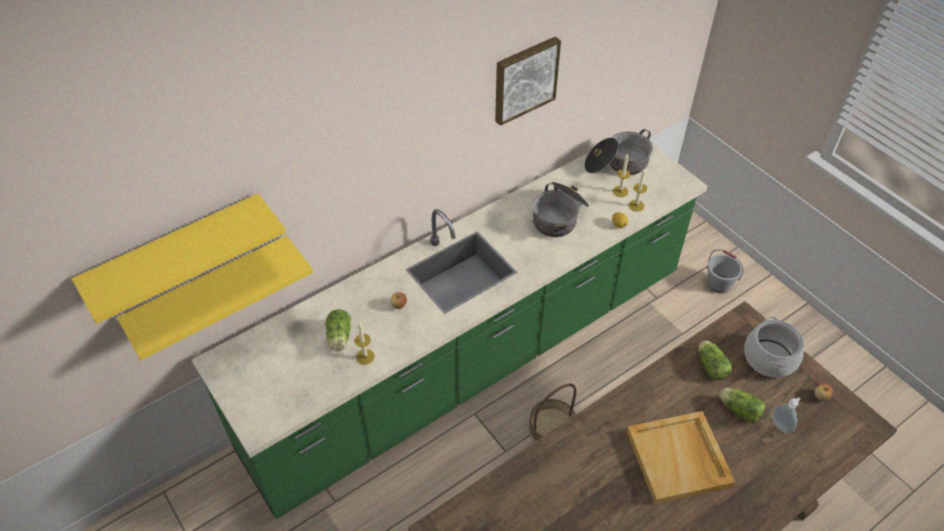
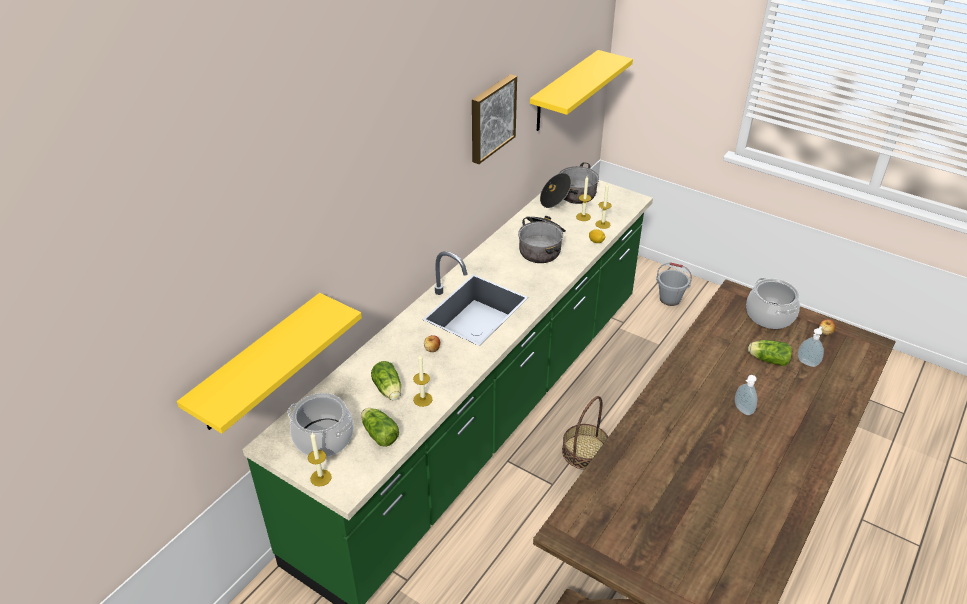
camera: 20 degrees left, 10 degrees down
(176, 253) = (230, 317): yellow shelf -> yellow shelf (564, 91)
(242, 409) = (320, 478): none -> candle
(262, 370) = (324, 438): none -> cooking pot
(679, 459) = (742, 410): beige tray -> soap dispenser
(710, 365) = (726, 333): lettuce -> lettuce (379, 433)

